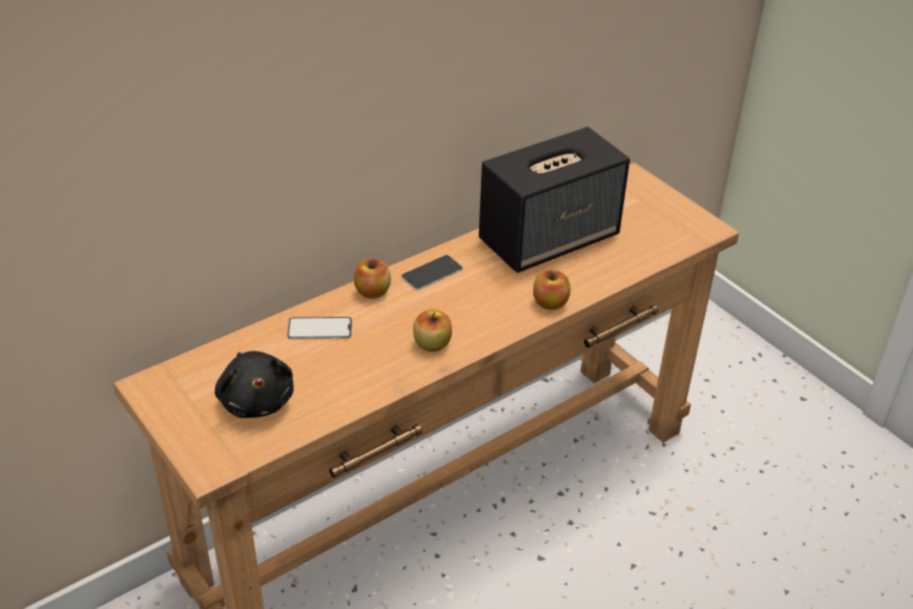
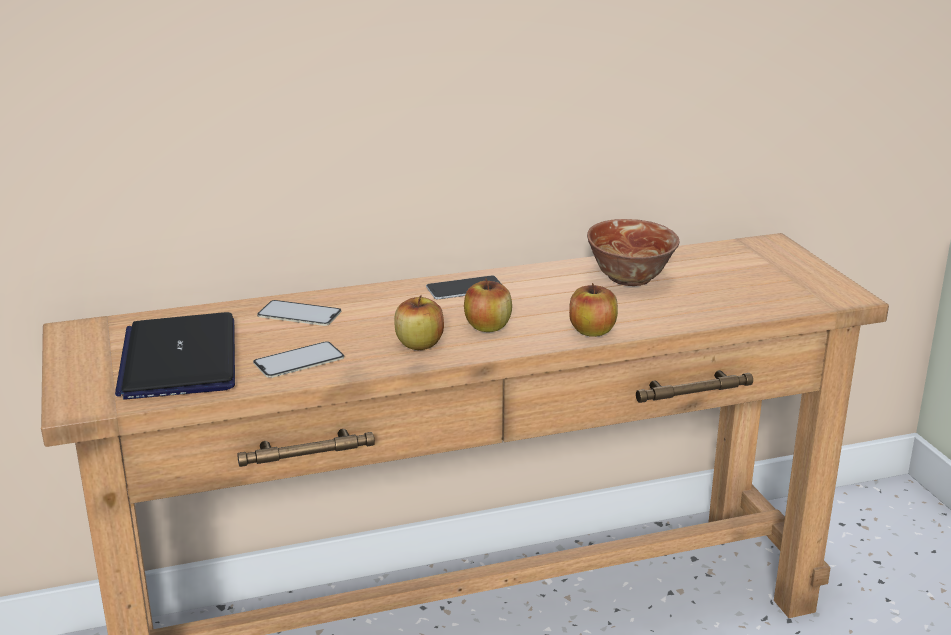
camera: 20 degrees right, 15 degrees down
(256, 400) = (179, 359): black plush toy -> laptop
(351, 381) = (299, 360): none -> phone
(372, 292) = (383, 294): apple -> apple (487, 326)
(550, 238) = (630, 279): speaker -> bowl

